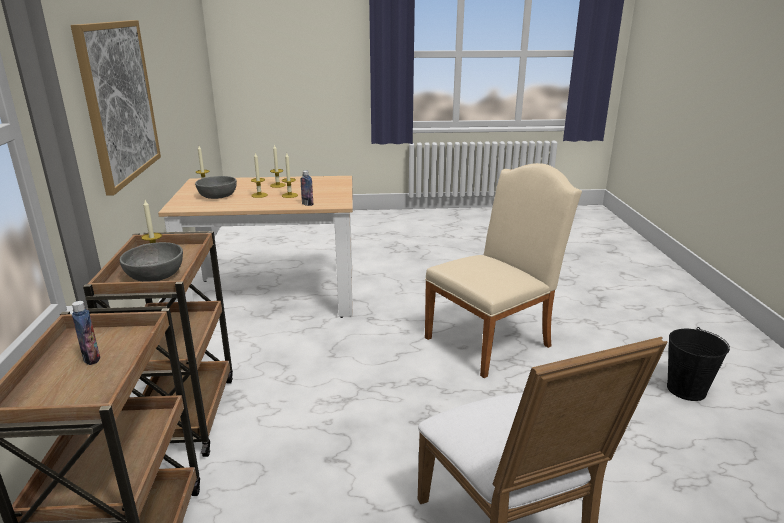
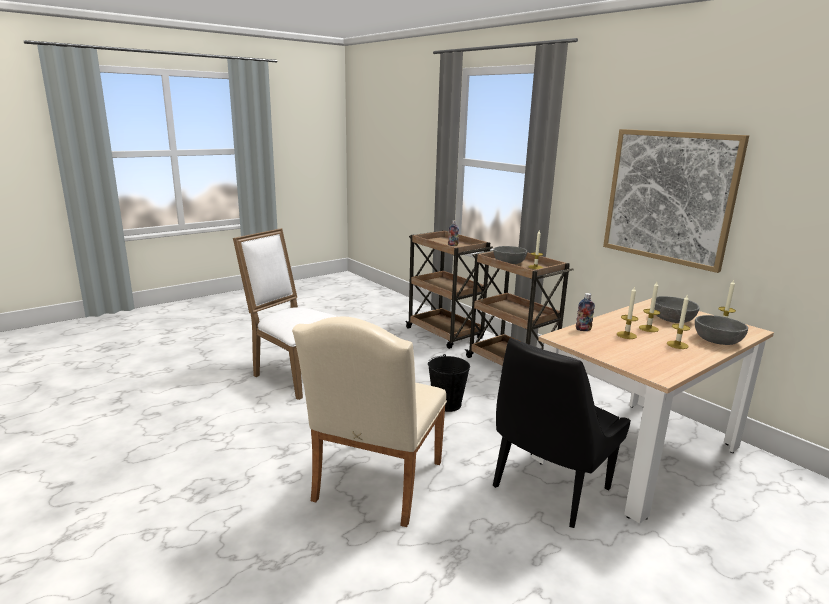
camera: 145 degrees right, 5 degrees down
(243, 182) = (717, 340): none -> grey bowl
(372, 299) = (548, 489): none -> black chair
(686, 389) = (163, 496): black bucket -> black bucket (447, 404)

